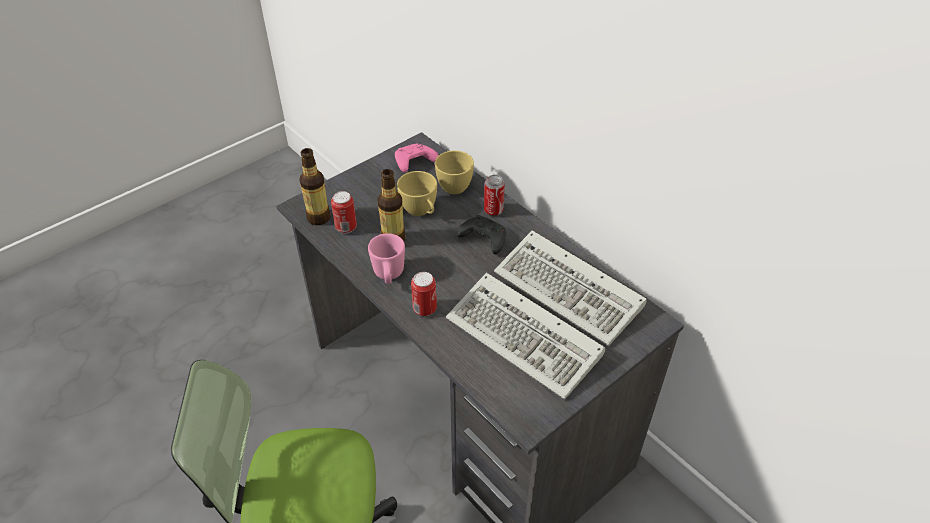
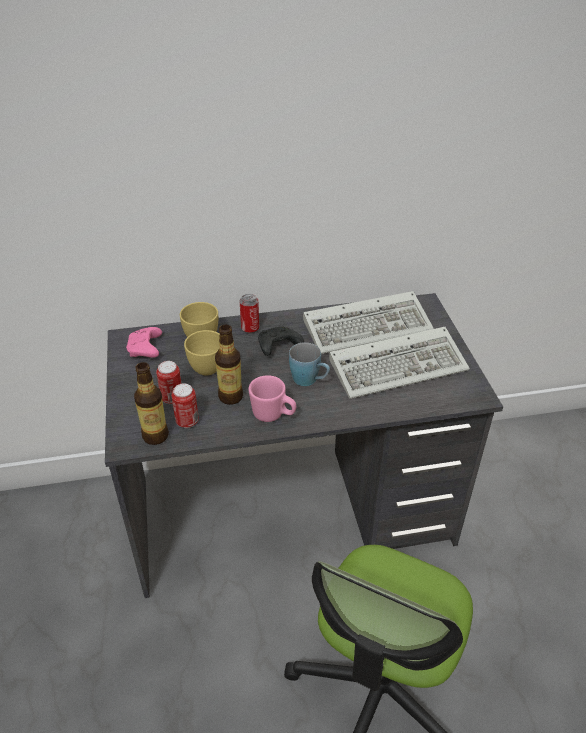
camera: 60 degrees left, 5 degrees down
(424, 309) = (329, 408): can -> can (172, 398)
(452, 280) = (310, 380): none -> blue mug

